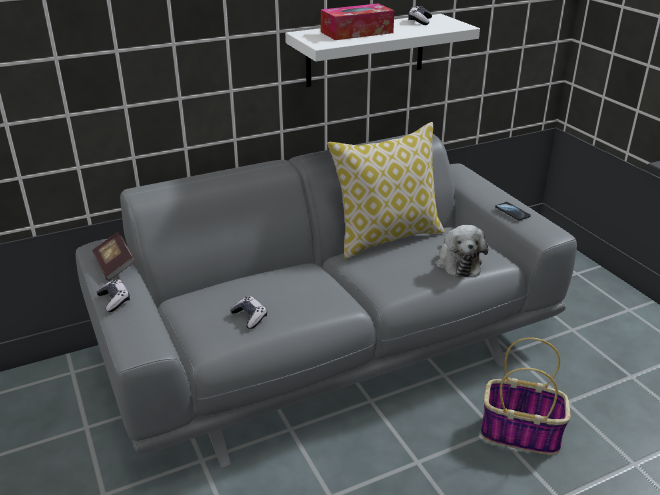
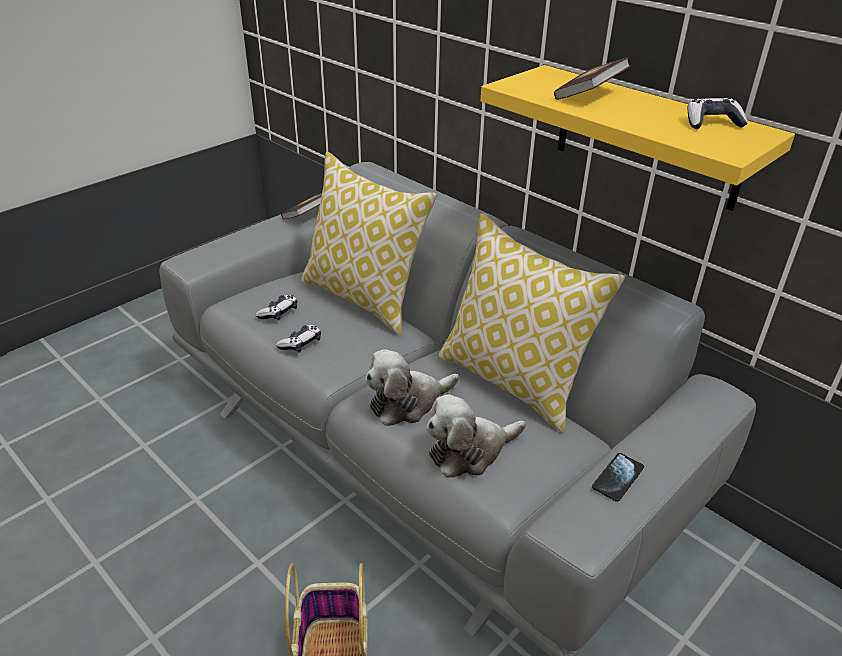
camera: 70 degrees right, 5 degrees up
(114, 300) = (253, 230): game controller -> game controller (300, 344)
(246, 276) = (364, 297): none -> pillow
(357, 32) = (589, 95): tissue box -> book
(366, 50) = (647, 137): white shelf -> yellow shelf
(399, 276) = (407, 403): none -> plush toy

